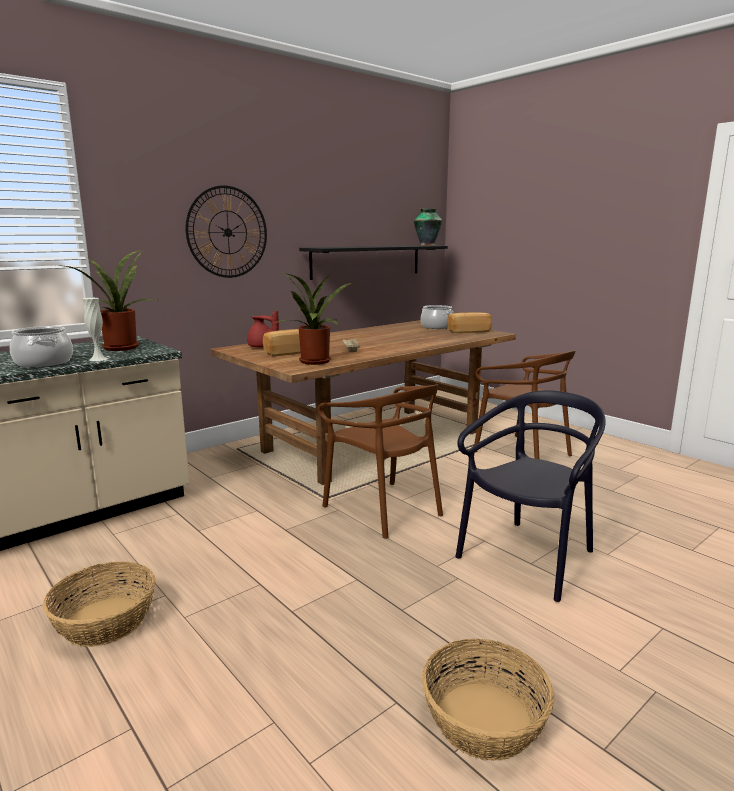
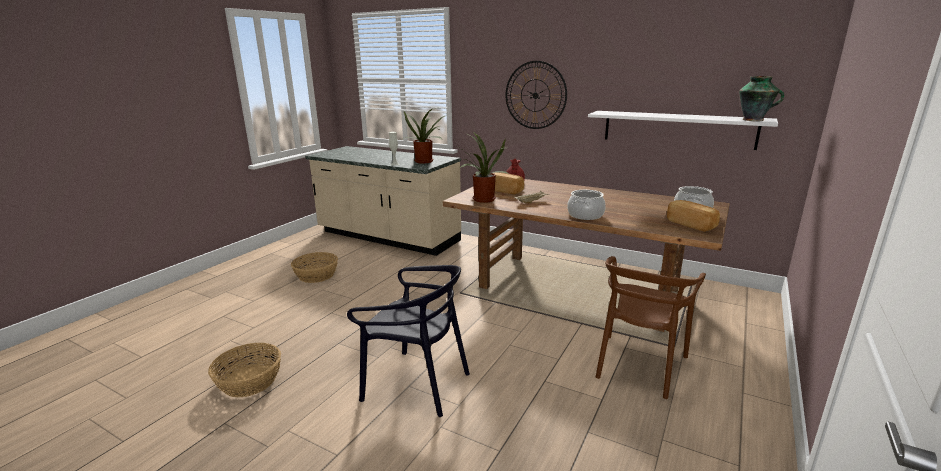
camera: 70 degrees right, 5 degrees up
(43, 363) = (381, 160): cooking pot -> cooking pot (585, 215)
(367, 261) = (677, 129): black shelf -> white shelf
(383, 509) = (459, 315): brown chair -> none

